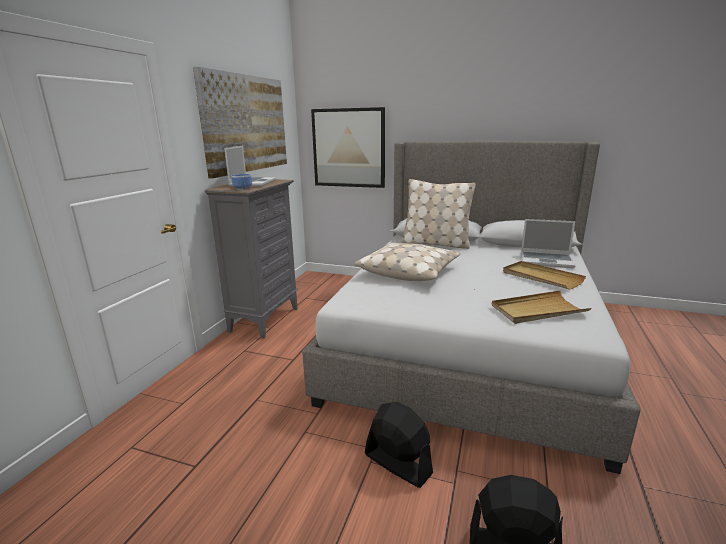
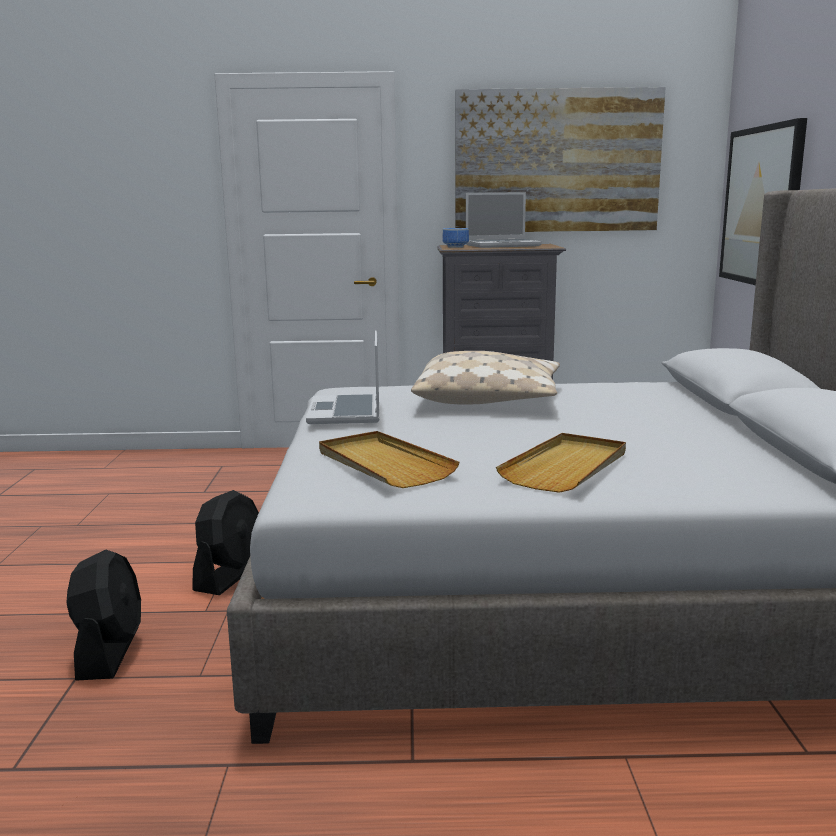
camera: 70 degrees right, 5 degrees down
(435, 243) = (681, 401): beige pillow -> none
(547, 260) = (703, 472): laptop -> laptop (346, 412)

